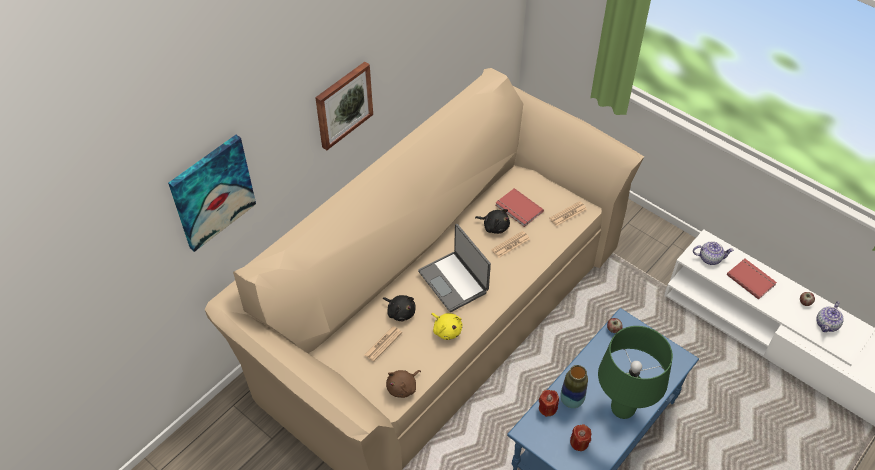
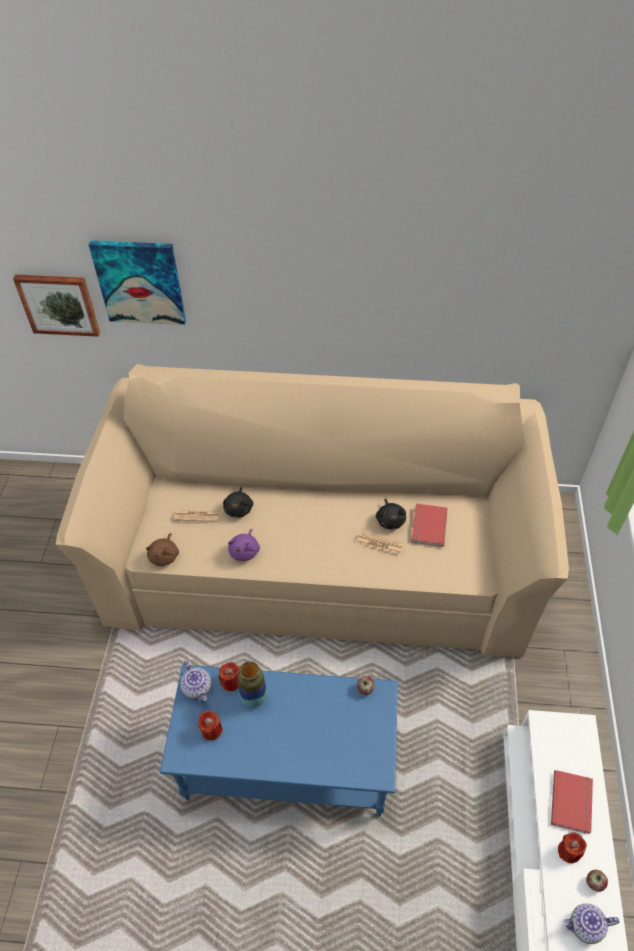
camera: 55 degrees right, 0 degrees up
(343, 104) = (314, 300): picture -> picture (59, 304)
(403, 387) = (165, 556): brown plush toy -> brown plush toy turned 90 degrees counterclockwise
(446, 330) = (245, 551): yellow plush toy -> purple plush toy
(454, 281) = (300, 526): laptop -> none
(568, 214) = (461, 568): newspaper -> none
(622, 409) = (276, 748): green table lamp -> none
(710, 258) = (561, 742): teapot -> teapot (198, 688)
(779, 302) = (568, 851): none -> red candle

